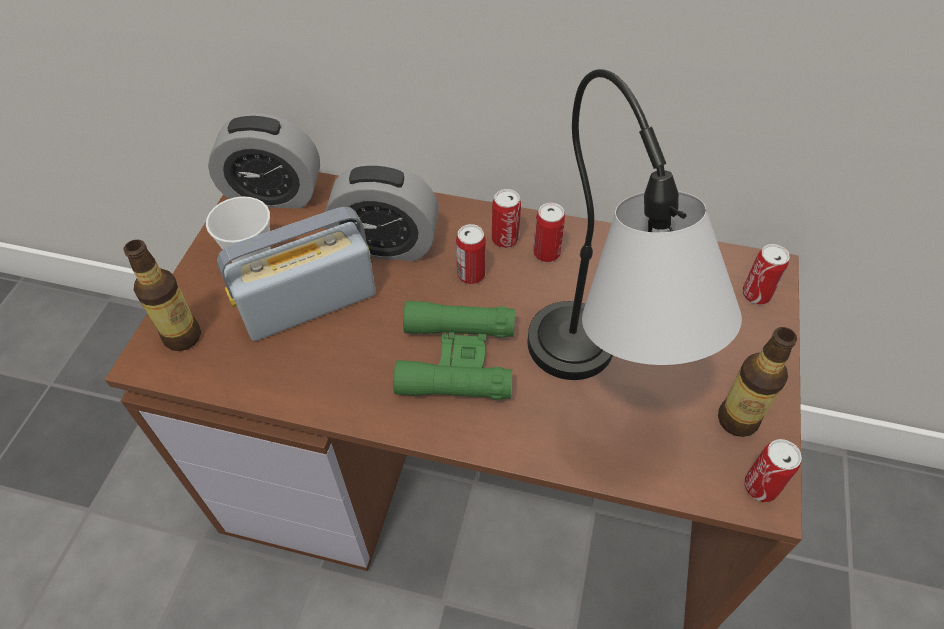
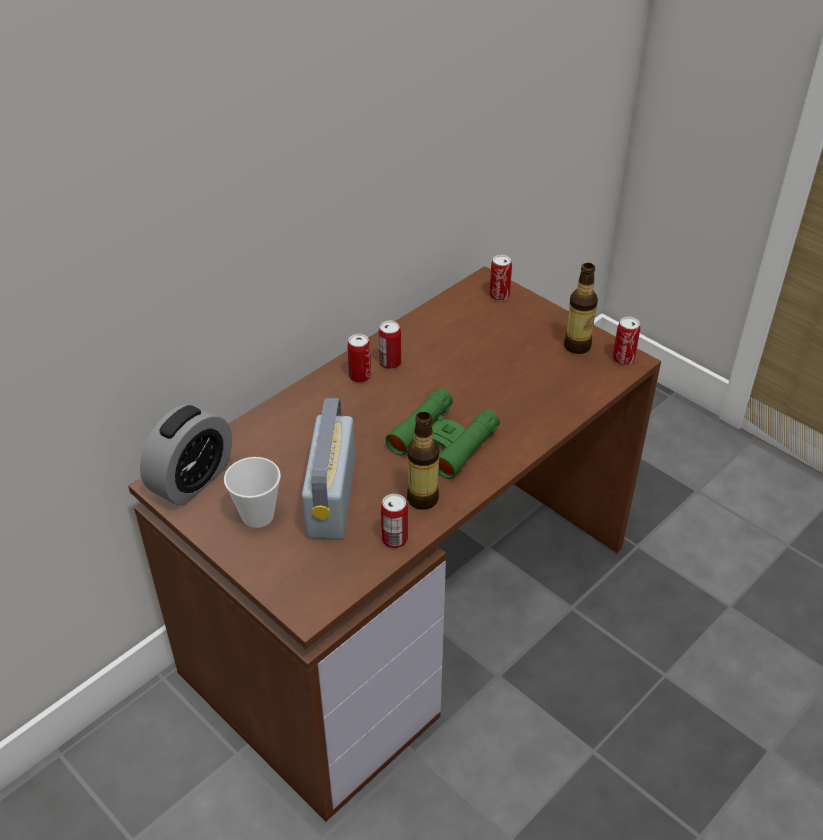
camera: 60 degrees left, 10 degrees down
(182, 336) = (301, 581): bottle -> bottle (422, 498)
(386, 245) = (309, 436): alarm clock -> none
(471, 274) = (377, 405): can -> can (394, 539)
(600, 390) = (517, 389): table lamp -> none

